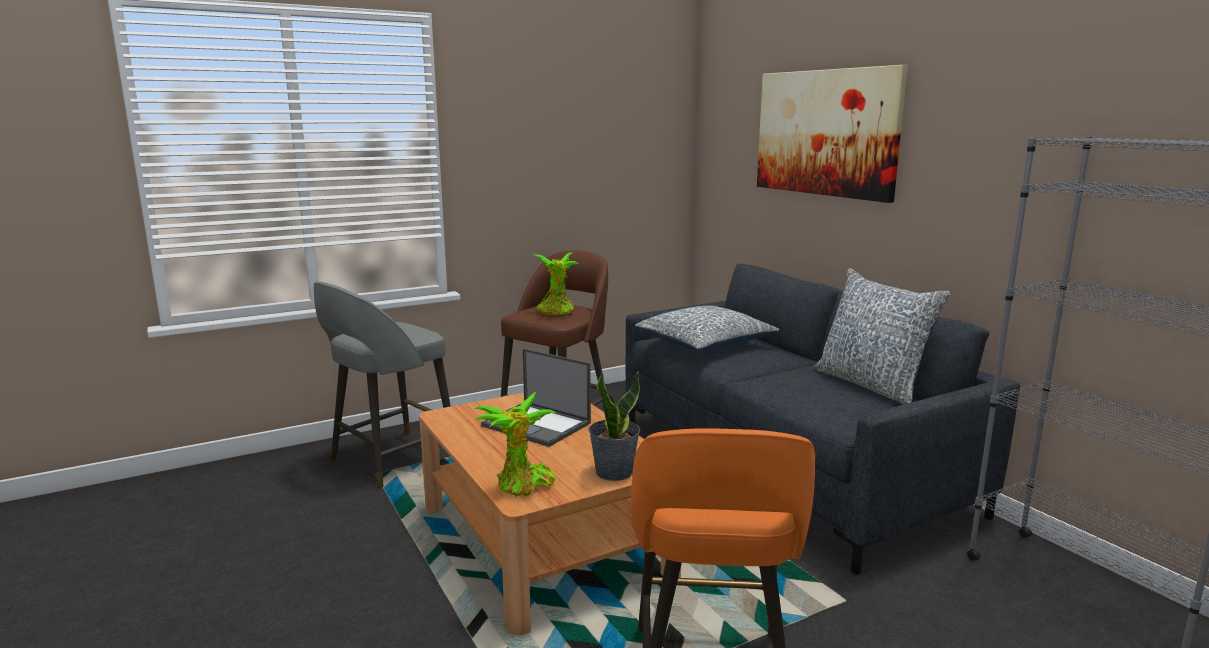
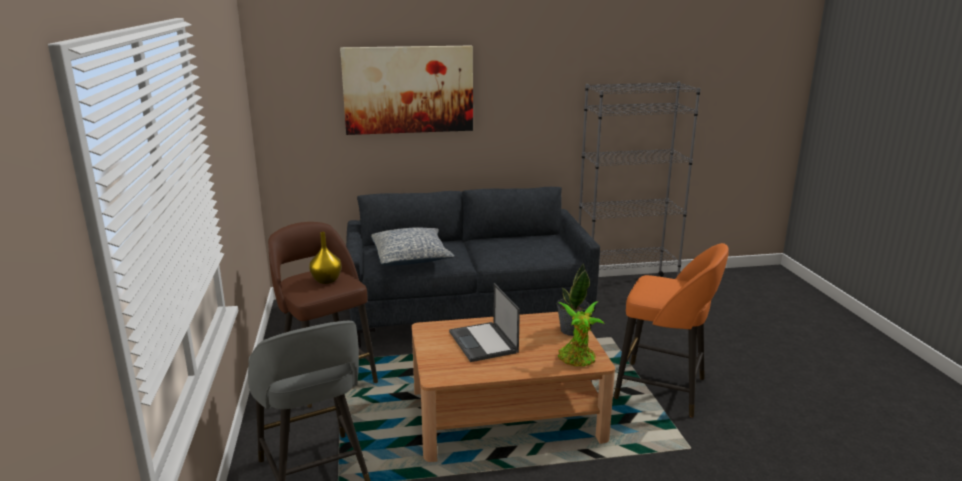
camera: 70 degrees left, 5 degrees up
(538, 425) = (484, 342): laptop -> laptop turned 105 degrees clockwise
(556, 312) = (326, 280): potted plant -> yellow vase
(871, 385) = (521, 237): pillow -> none

